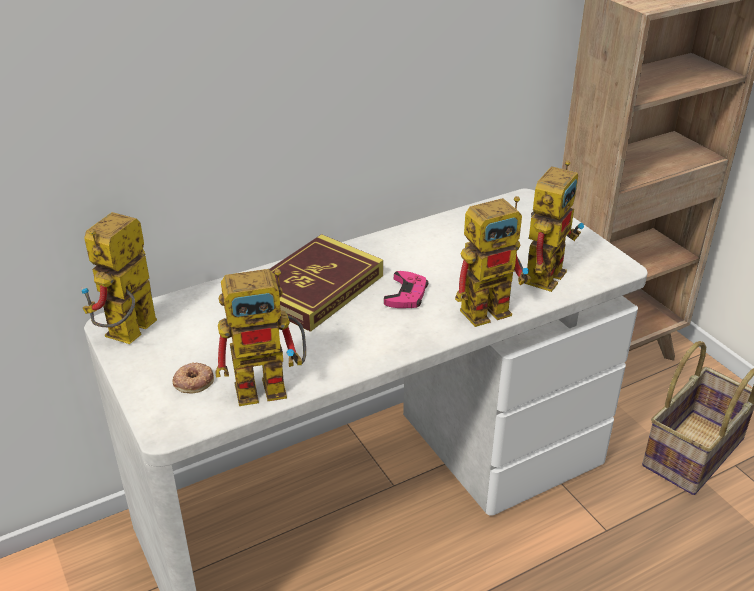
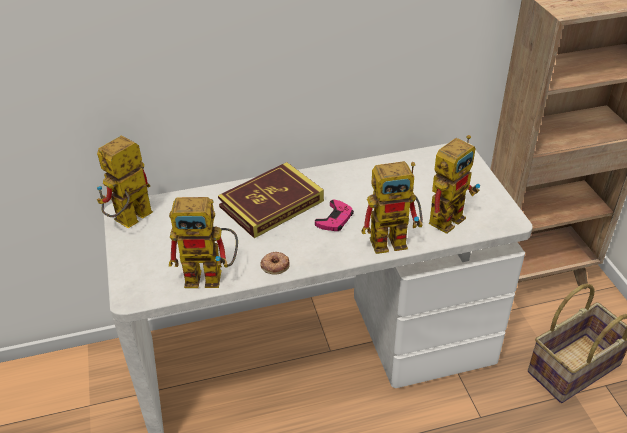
camera: 15 degrees right, 5 degrees up
(193, 381) = (160, 263): donut -> donut (275, 265)

